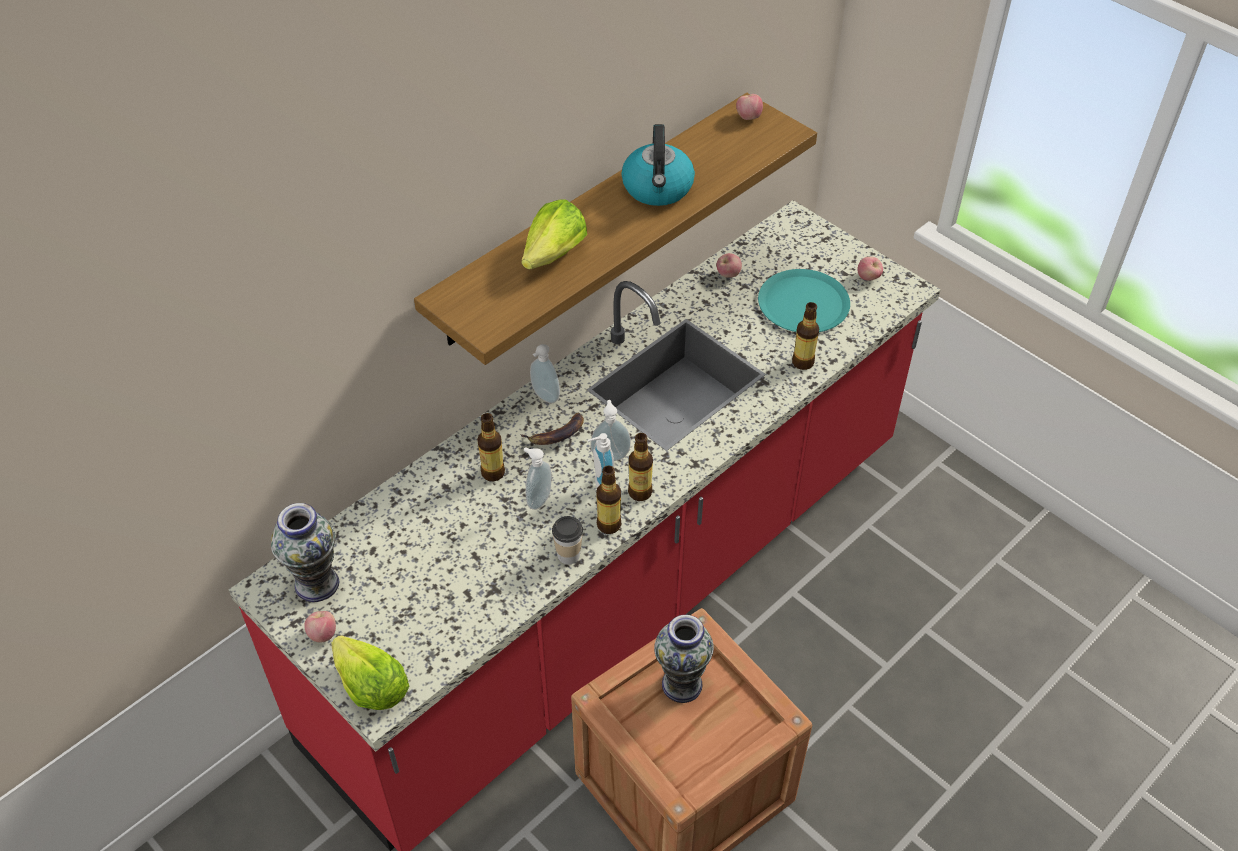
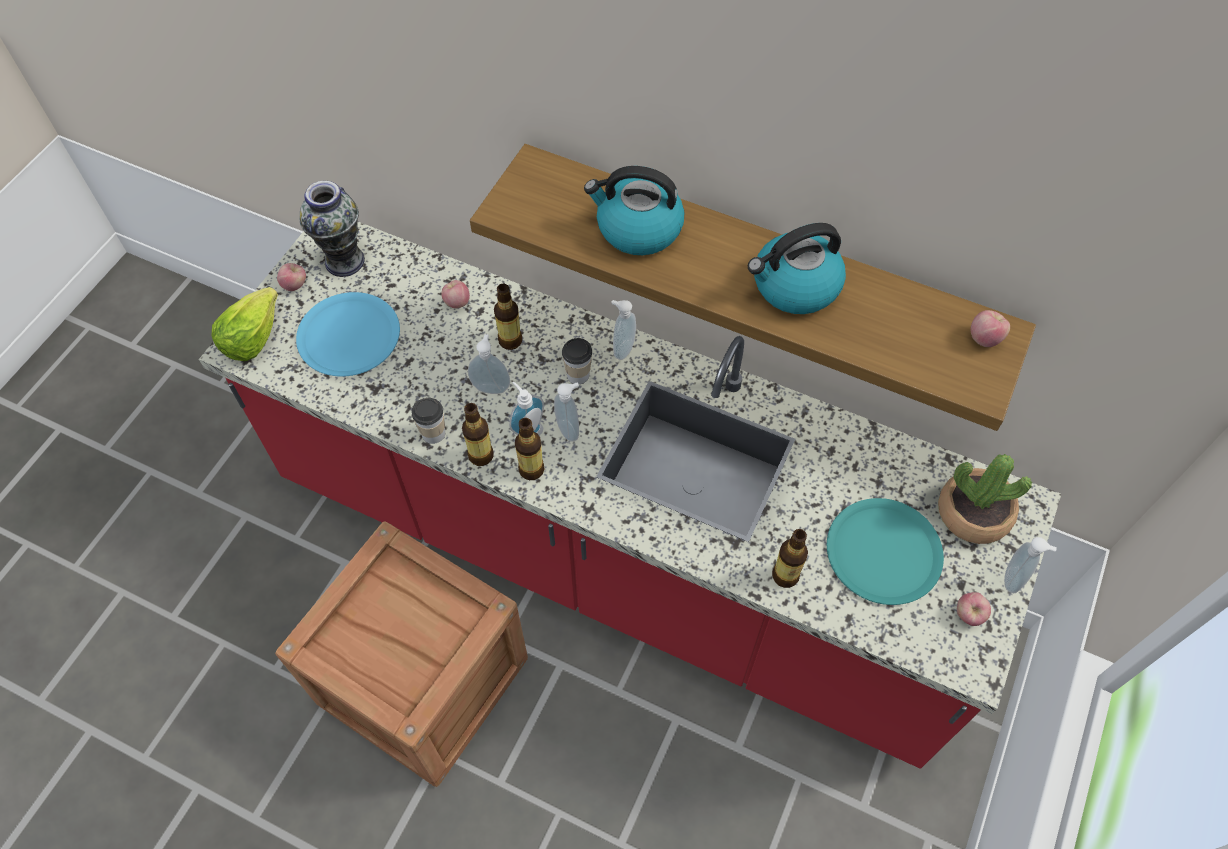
camera: 70 degrees right, 10 degrees up
(417, 599) = (348, 335): none -> blue plate
(554, 254) = (637, 229): lettuce -> kettle
(556, 434) = (578, 375): banana -> cup
(682, 684) = (425, 612): vase -> none
(728, 275) = (887, 460): apple -> apple (457, 302)
(790, 247) = (973, 513): none -> potted plant
(849, 246) = (1014, 579): none -> soap dispenser

